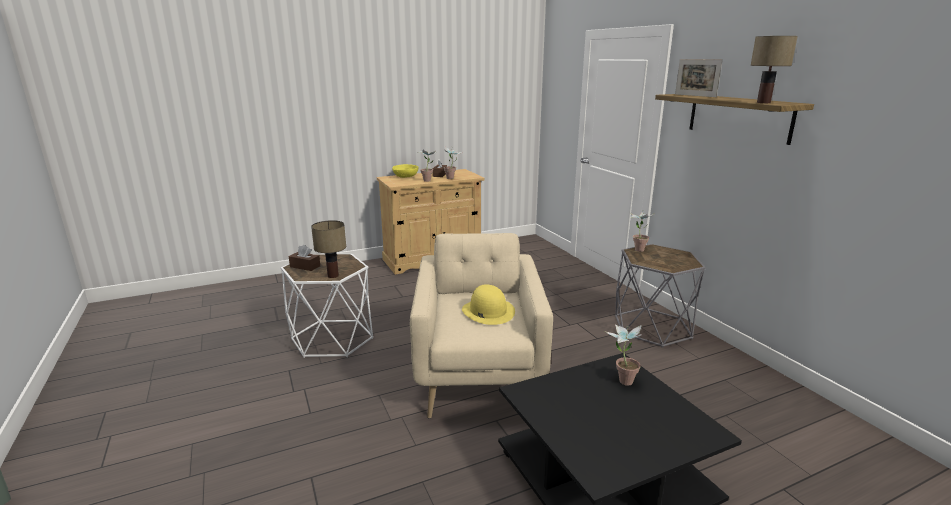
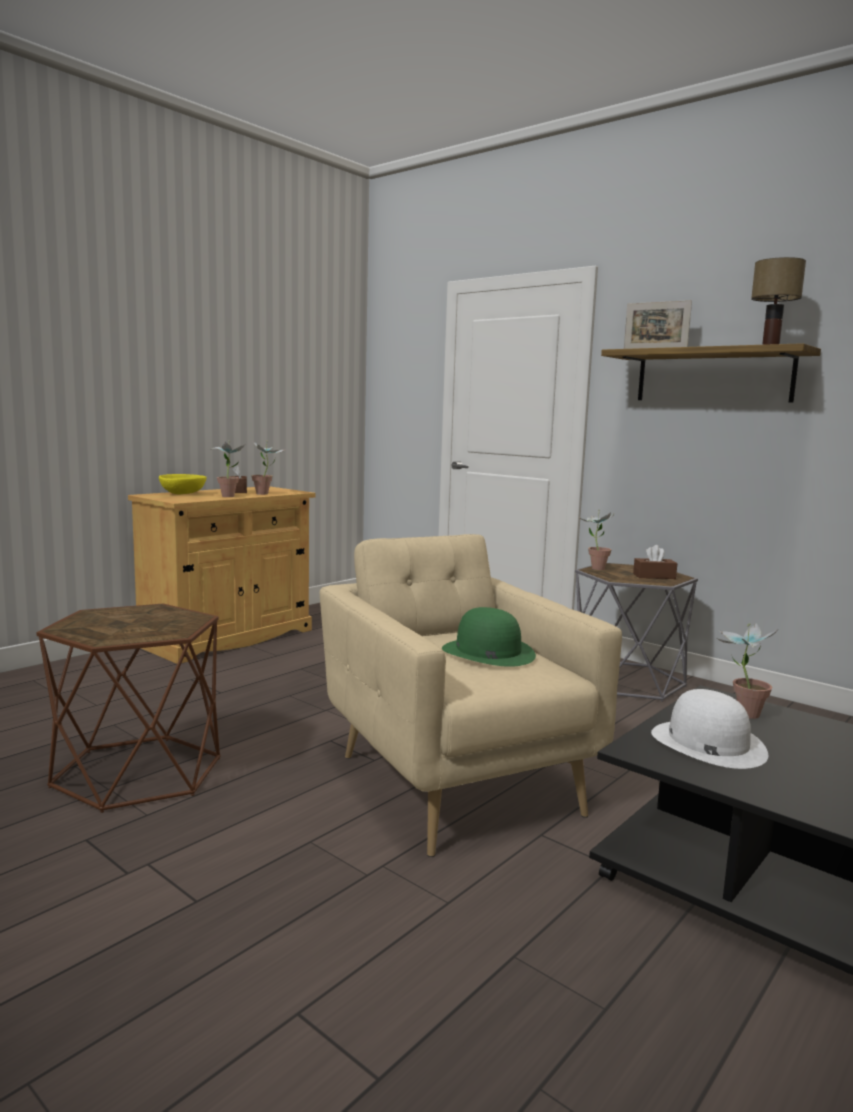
camera: 25 degrees left, 10 degrees down
(305, 266) = (91, 626): brown tissue box -> brown tissue box (654, 576)
(332, 276) = (167, 633): table lamp -> none
(332, 339) = (137, 772): white side table -> brown side table
(488, 311) = (487, 652): yellow hat -> green hat
(570, 396) = (707, 743): none -> white hat

